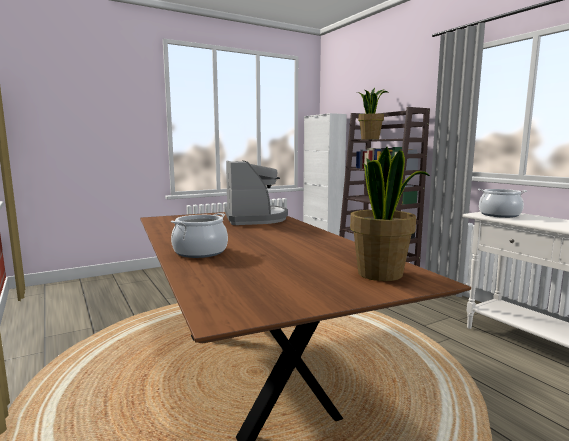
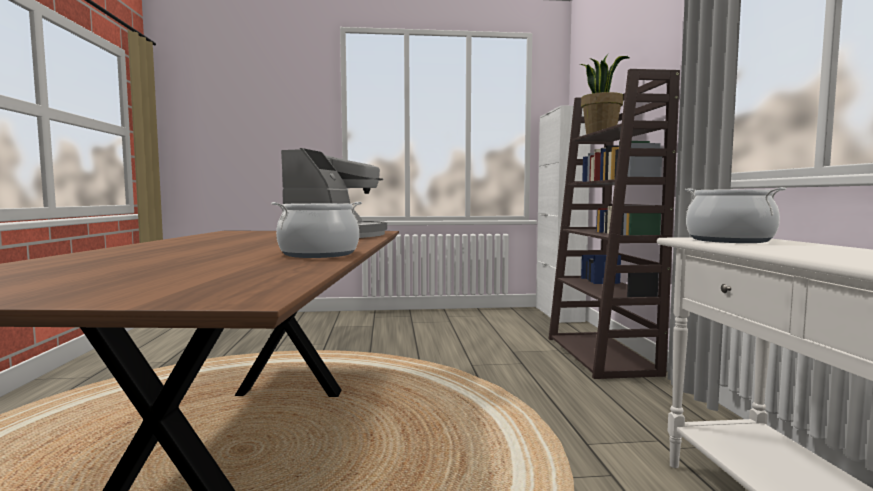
camera: 25 degrees right, 5 degrees down
(200, 252) = (131, 252): cooking pot -> cooking pot (318, 254)
(381, 274) = (217, 284): potted plant -> none

